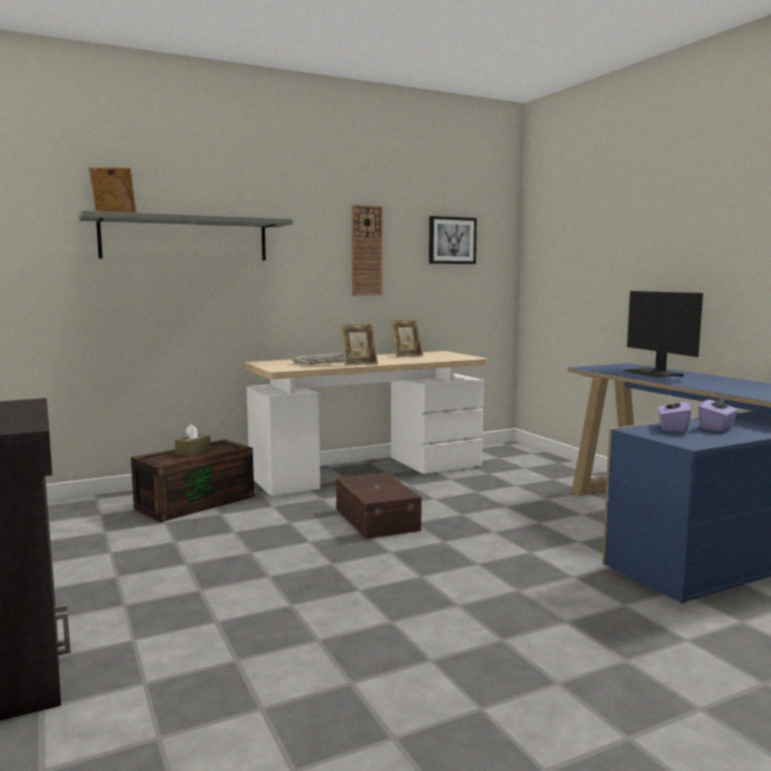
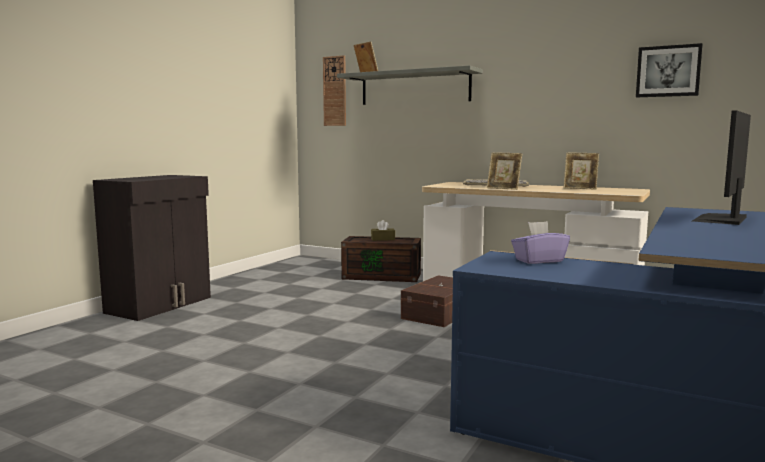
camera: 55 degrees right, 0 degrees up
(366, 250) = (564, 88): wall clock -> wall clock (334, 91)
(717, 428) = (587, 270): purple tissue box -> none

